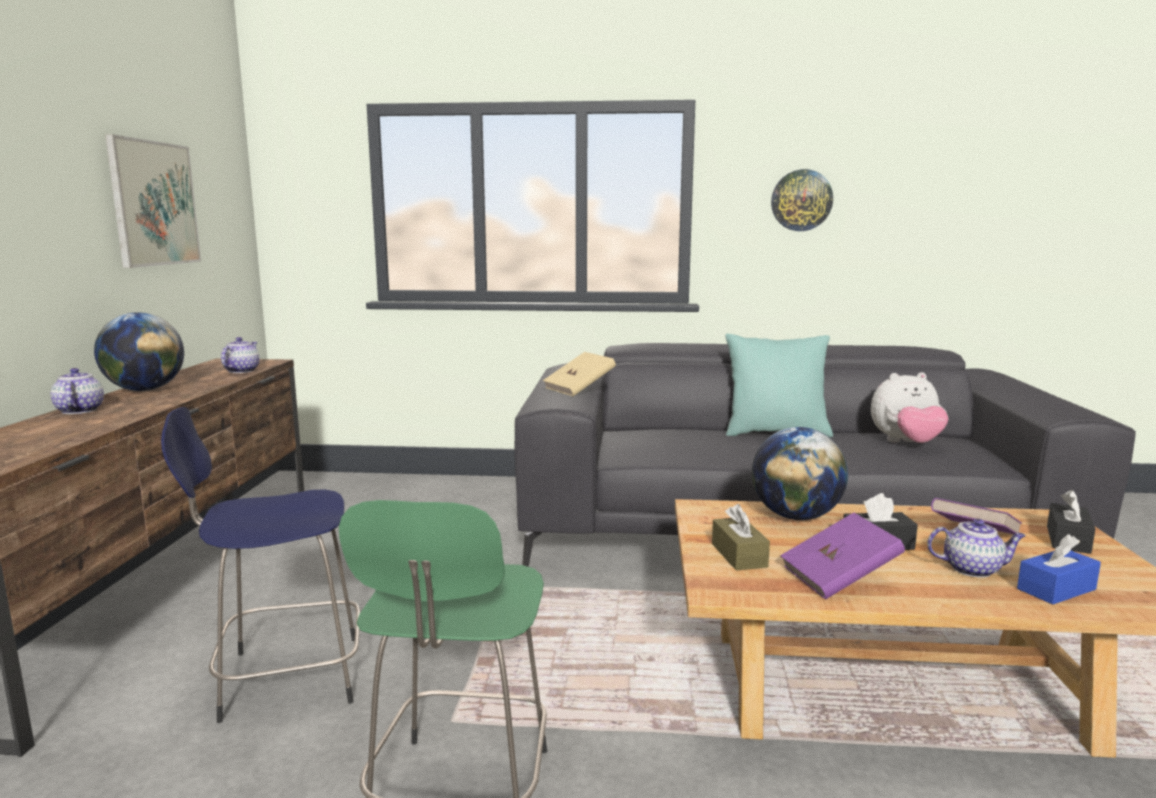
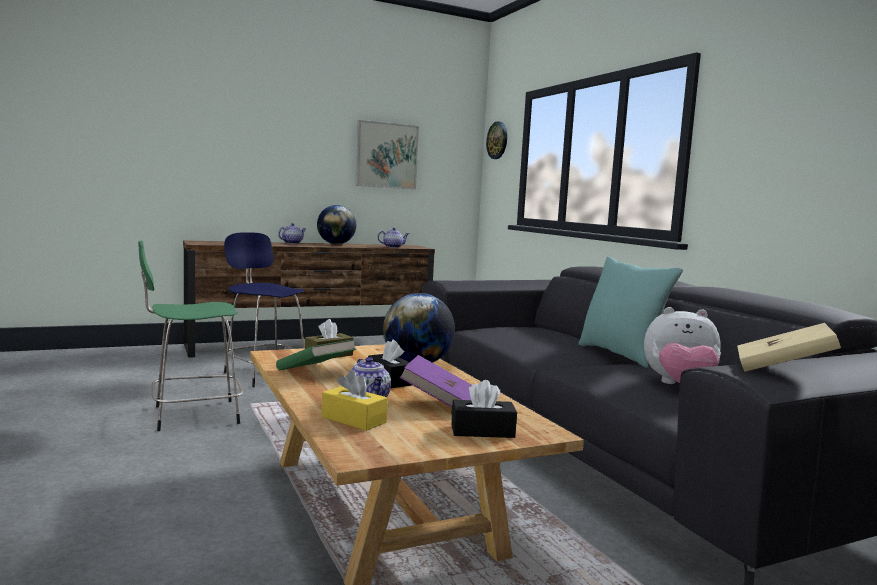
camera: 60 degrees right, 5 degrees down
(579, 389) = (496, 281): beige book -> beige book (782, 370)
(801, 200) = (779, 139): wall clock -> wall clock (497, 140)
(839, 578) = (315, 372): purple book -> green book
(906, 443) = (679, 386): plush toy -> plush toy turned 45 degrees counterclockwise
(1056, 589) = (353, 419): blue tissue box -> yellow tissue box

